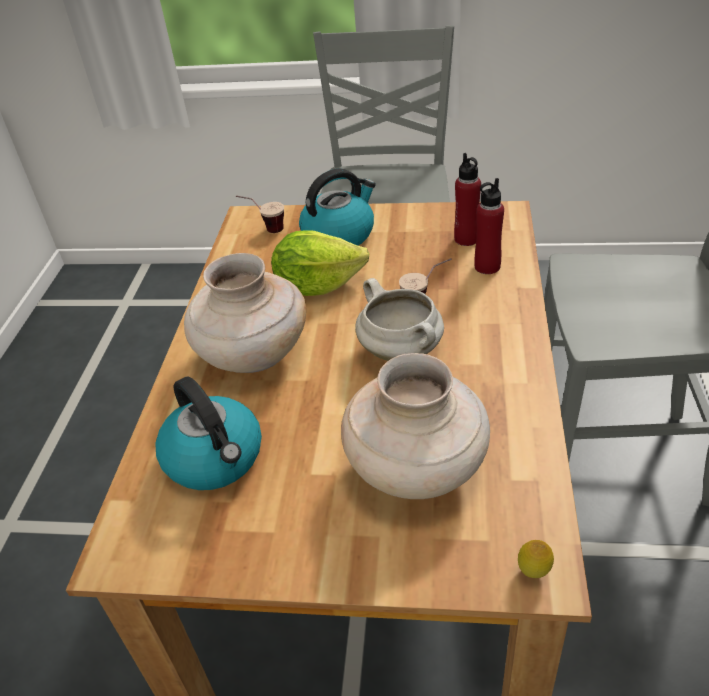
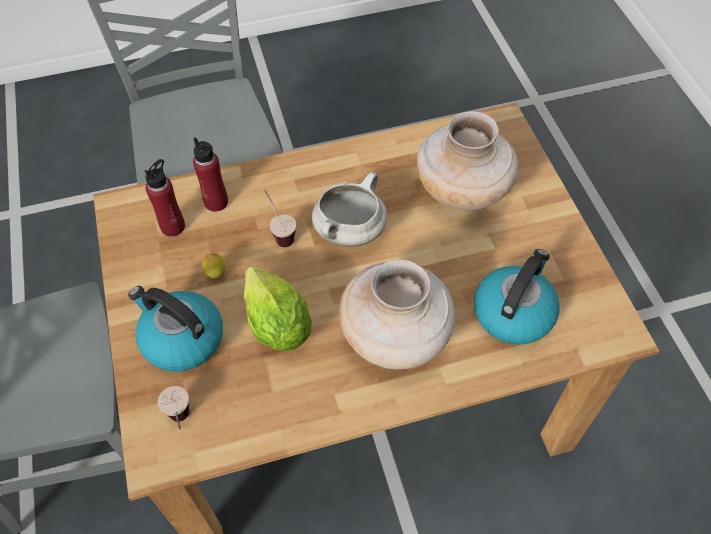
camera: 115 degrees left, 15 degrees up
(533, 572) = (504, 126): lemon -> lemon (216, 274)

